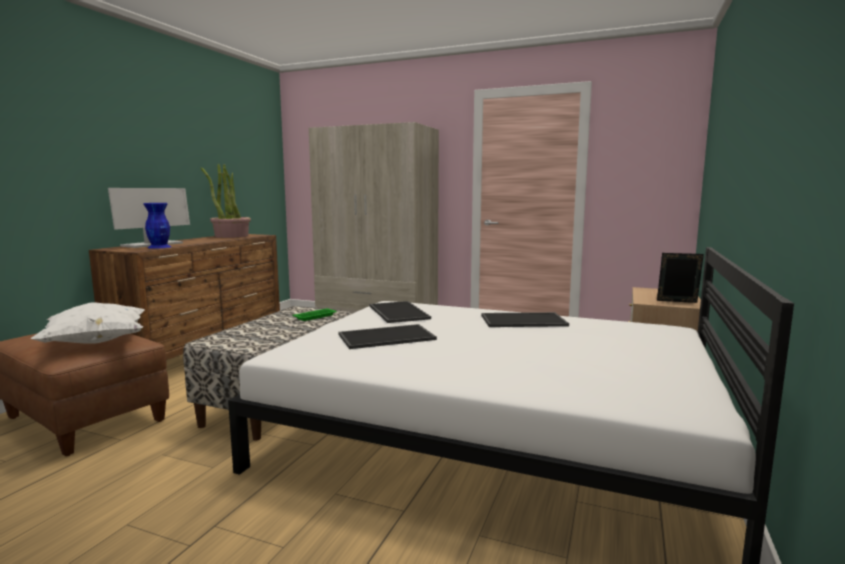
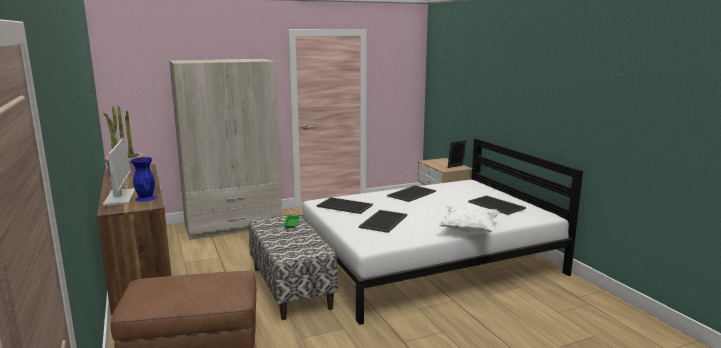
camera: 45 degrees left, 5 degrees up
(95, 343) = (220, 283): white pillow -> white pillow (469, 230)
(621, 366) = (497, 205): none -> tray

